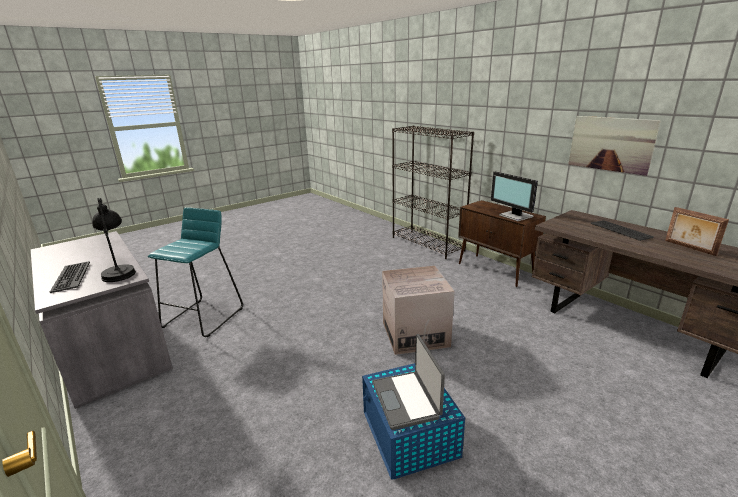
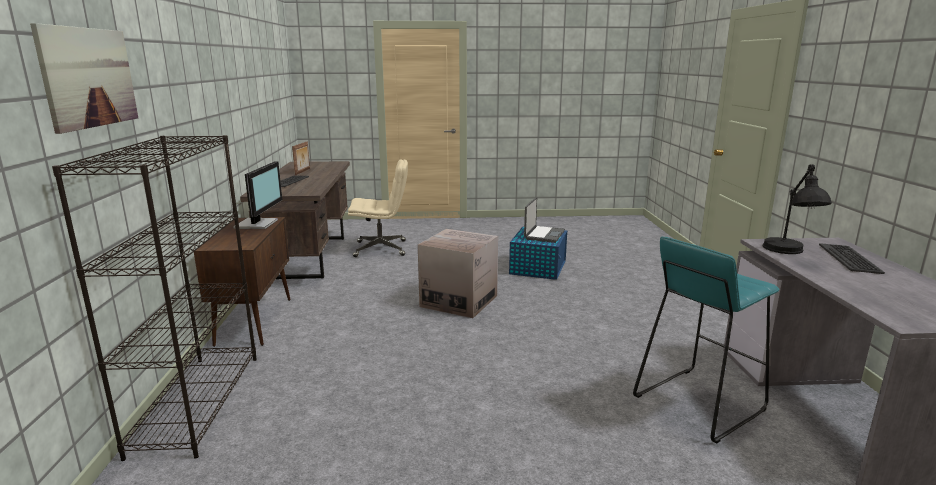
camera: 145 degrees left, 5 degrees down
(610, 144) = (237, 112): picture -> picture (89, 77)
(623, 378) = (381, 248): none -> beige office chair

